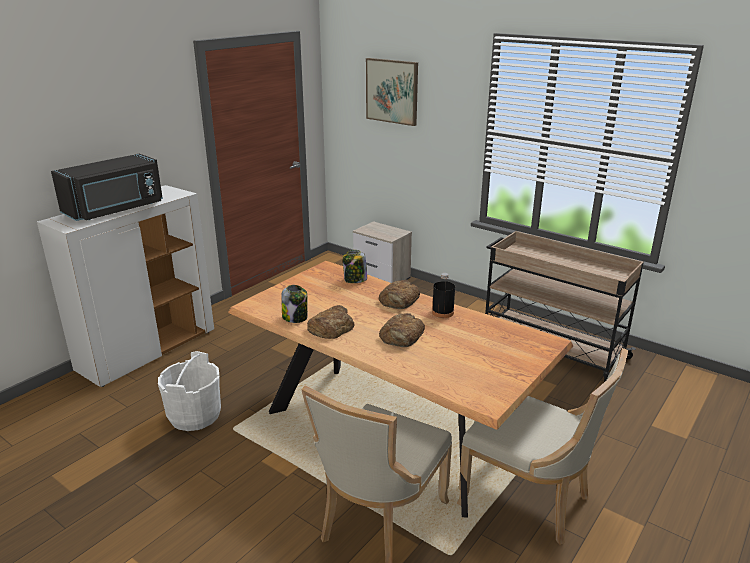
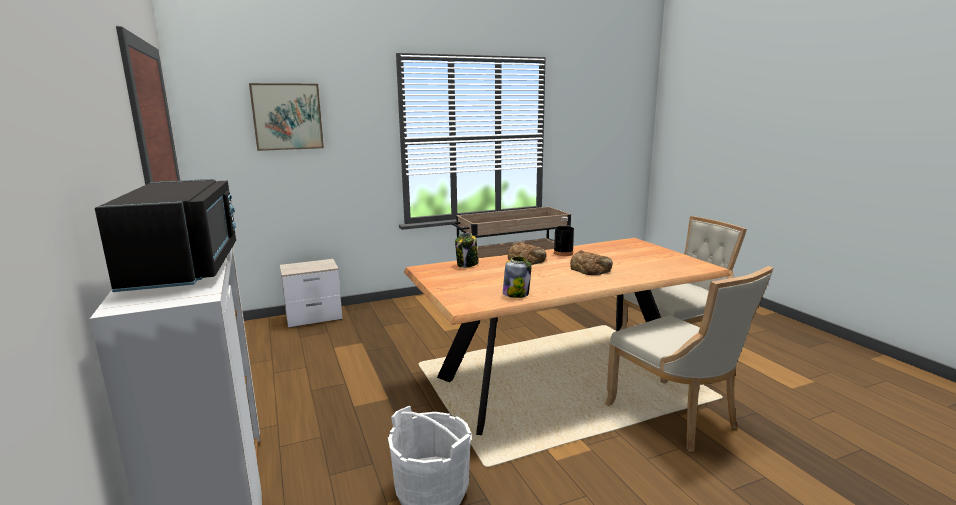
camera: 60 degrees left, 10 degrees down
(331, 327) = (551, 285): bread -> none

